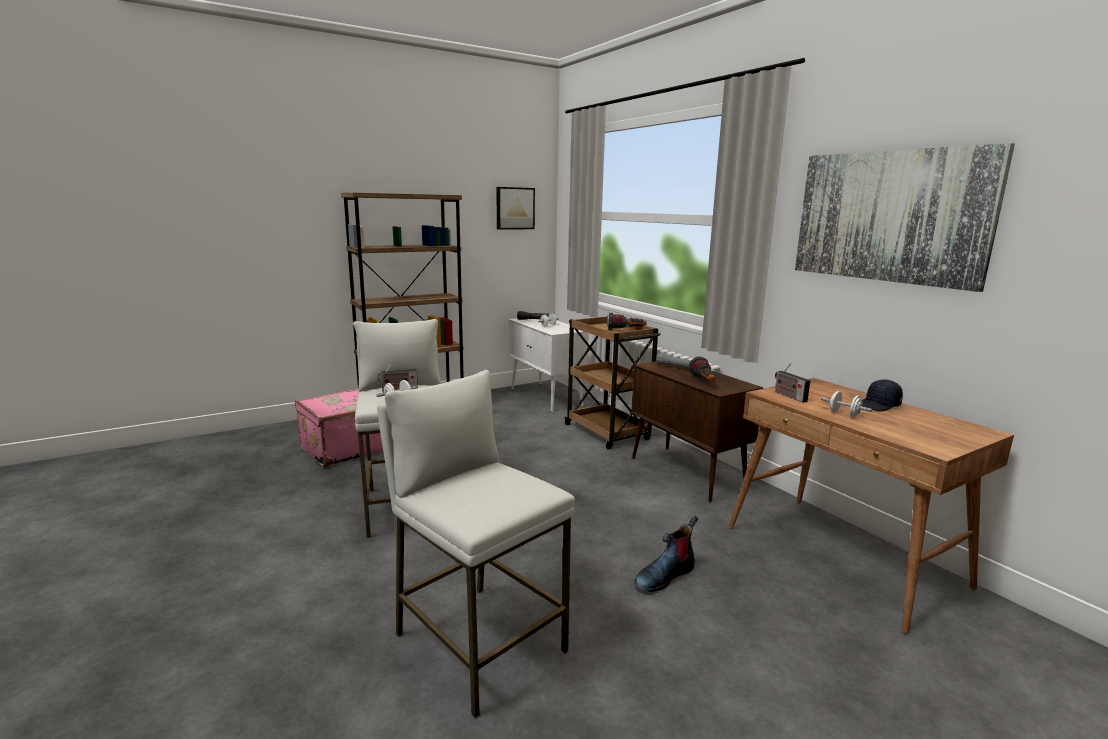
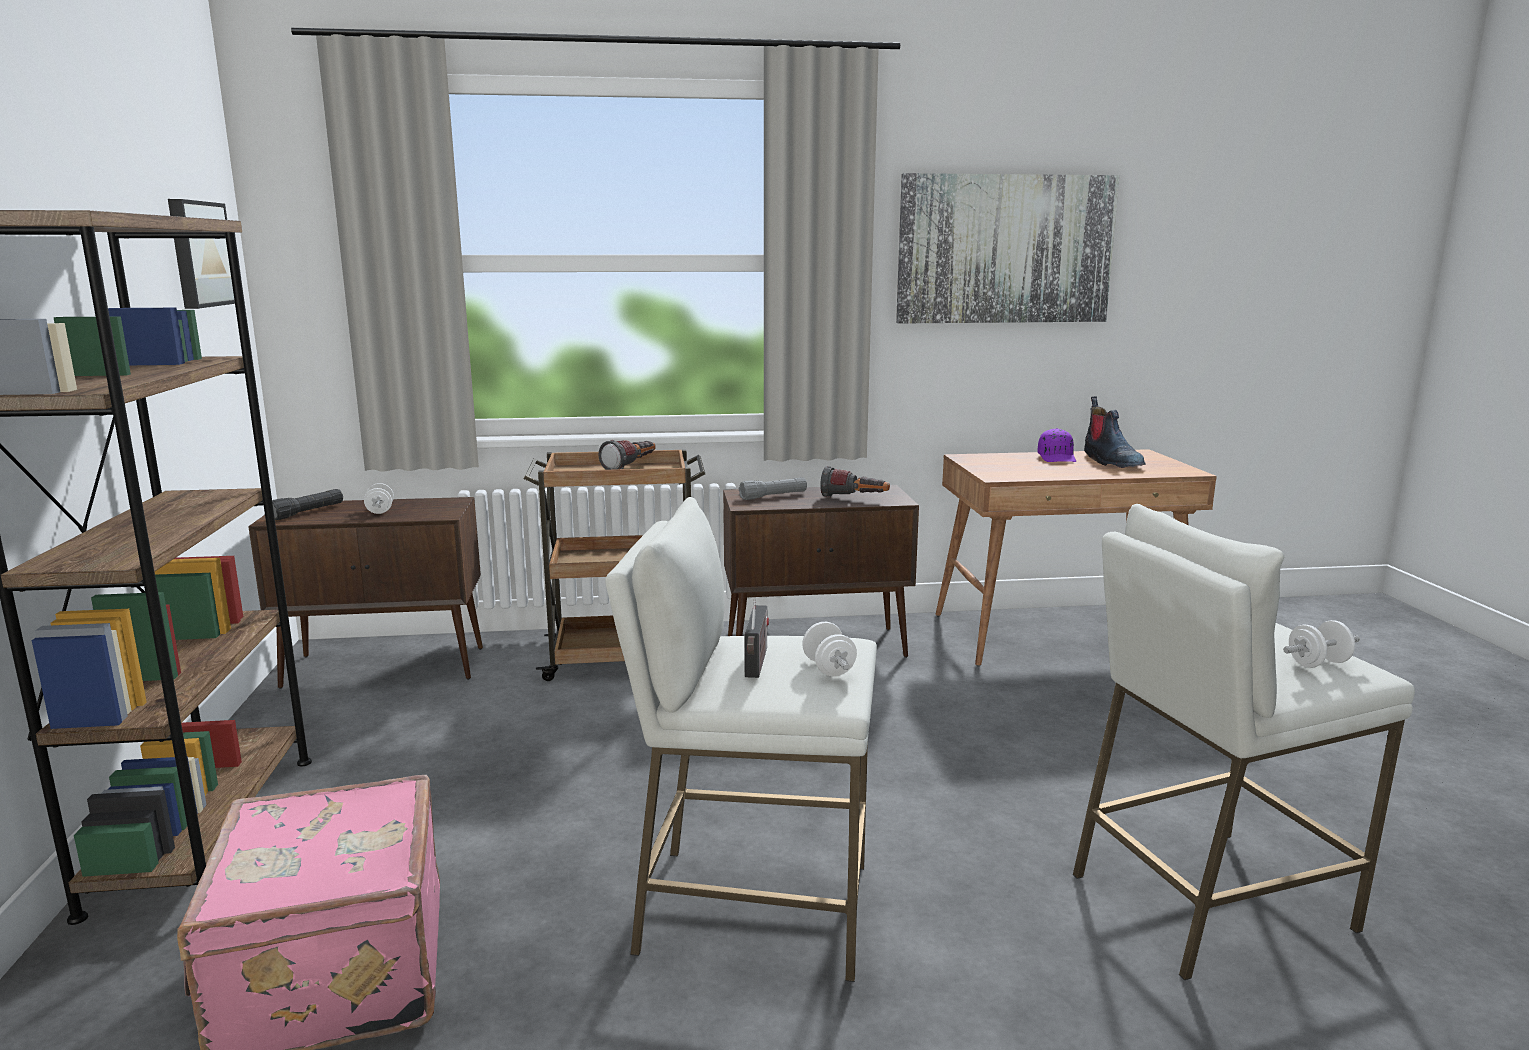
camera: 65 degrees left, 0 degrees up
(546, 397) = (387, 667): white cabinet -> brown cabinet
(664, 576) = (1072, 732): boot -> boot (1110, 461)
(788, 396) = (1010, 473): radio -> none
(844, 414) = (1082, 471): white dumbbell -> white dumbbell (1318, 663)
(878, 405) = (1057, 458): black cap -> purple cap

